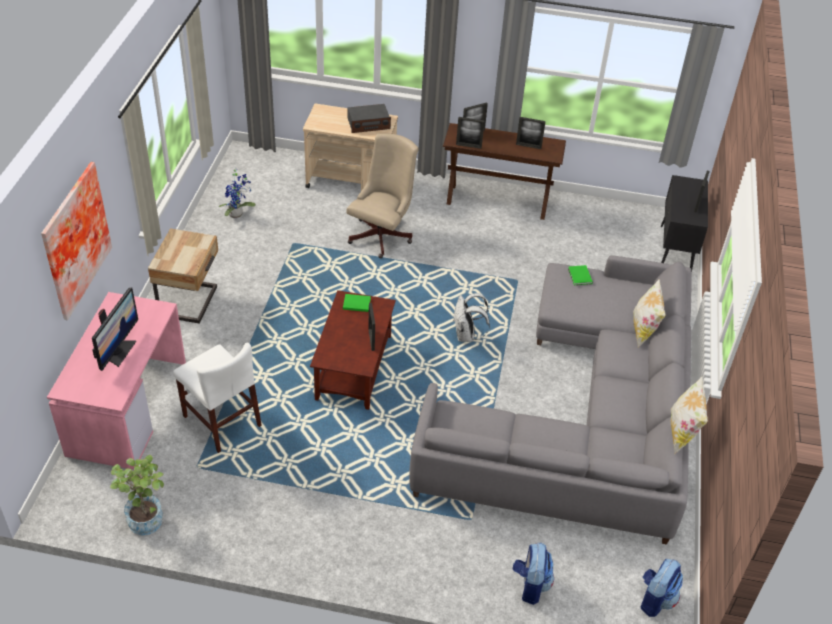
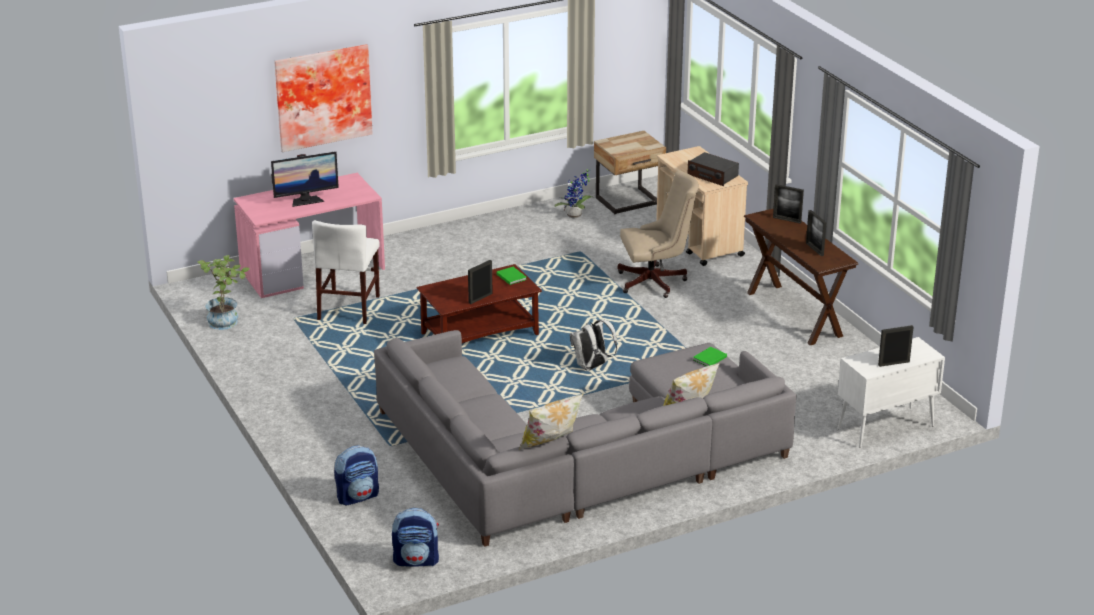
camera: 55 degrees right, 15 degrees down
(190, 302) = (449, 243): beige nightstand -> beige nightstand (628, 202)
(468, 146) = (763, 225): picture frame -> none
(675, 251) = (884, 427): black cabinet -> white cabinet

